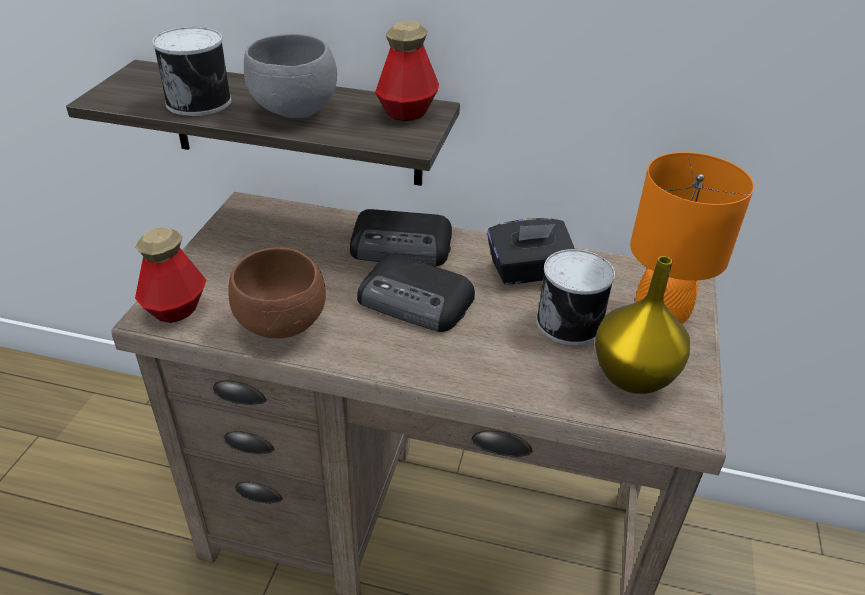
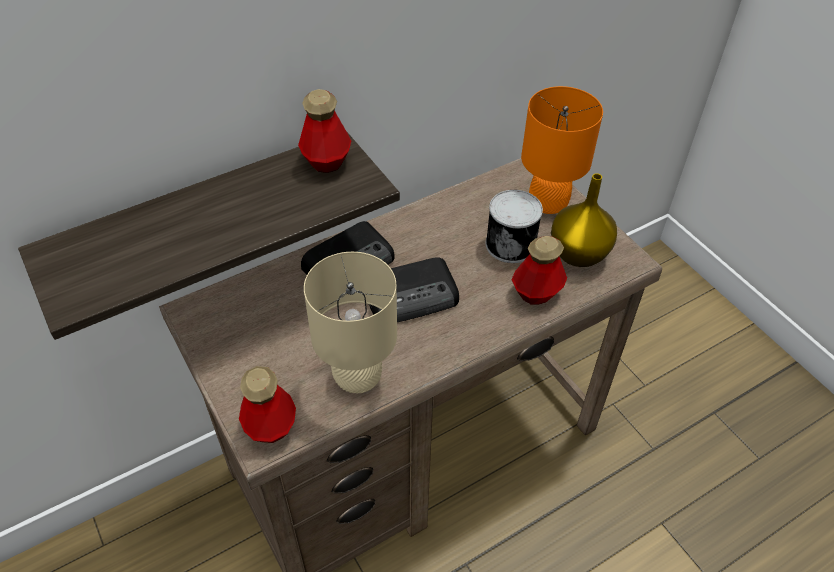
camera: 45 degrees left, 10 degrees up
(200, 101) = (161, 250): can -> none
(284, 325) = (358, 376): brown bowl -> beige table lamp
(296, 112) = (251, 211): grey bowl -> none
(528, 271) = (447, 225): black tissue box -> none
(536, 376) = (536, 292): none -> bottle

